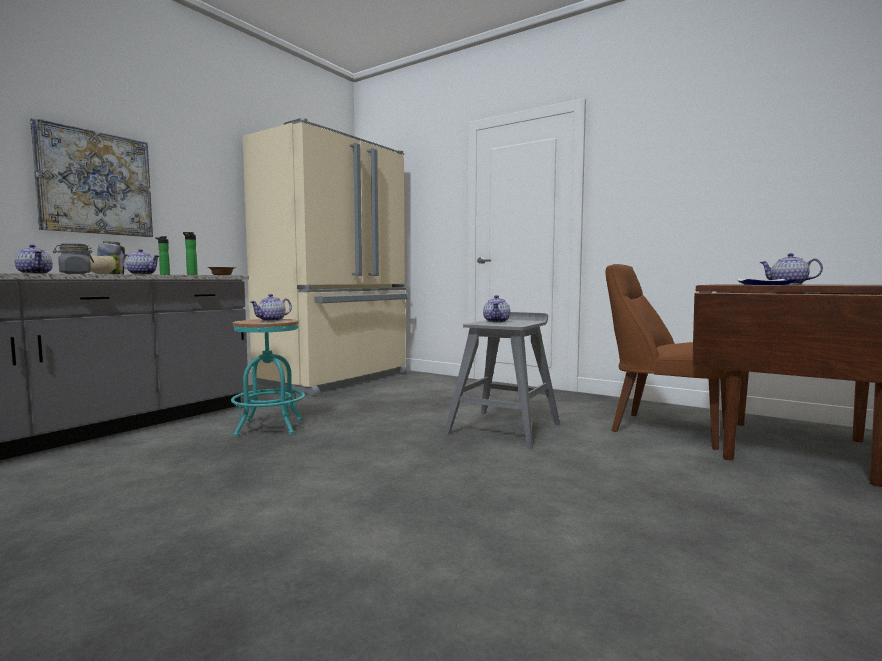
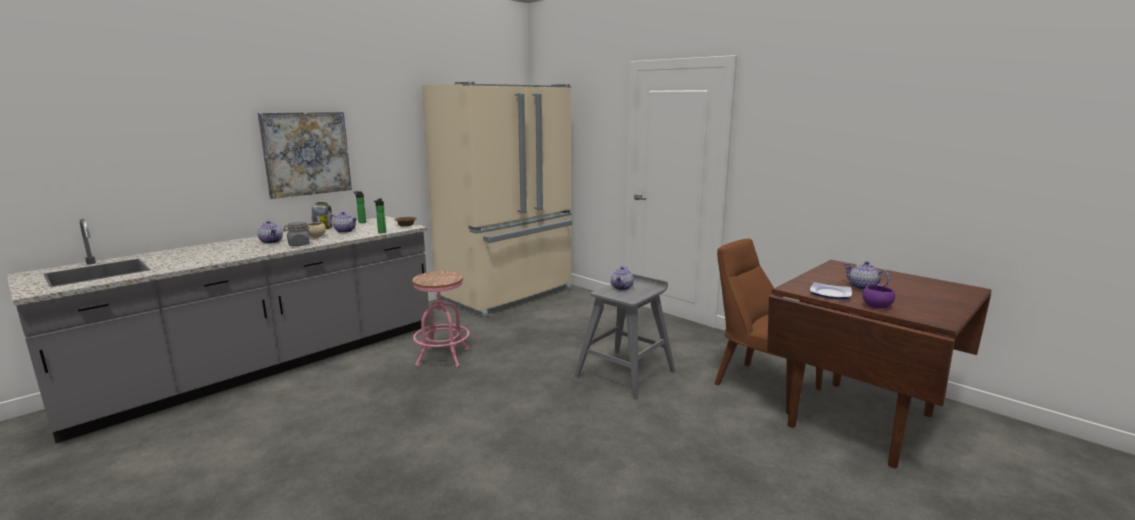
camera: 10 degrees right, 10 degrees up
(269, 427) = (443, 357): turquoise stool -> pink stool
(271, 320) = (442, 276): teapot -> none
(833, 285) = (876, 307): none -> purple bowl

